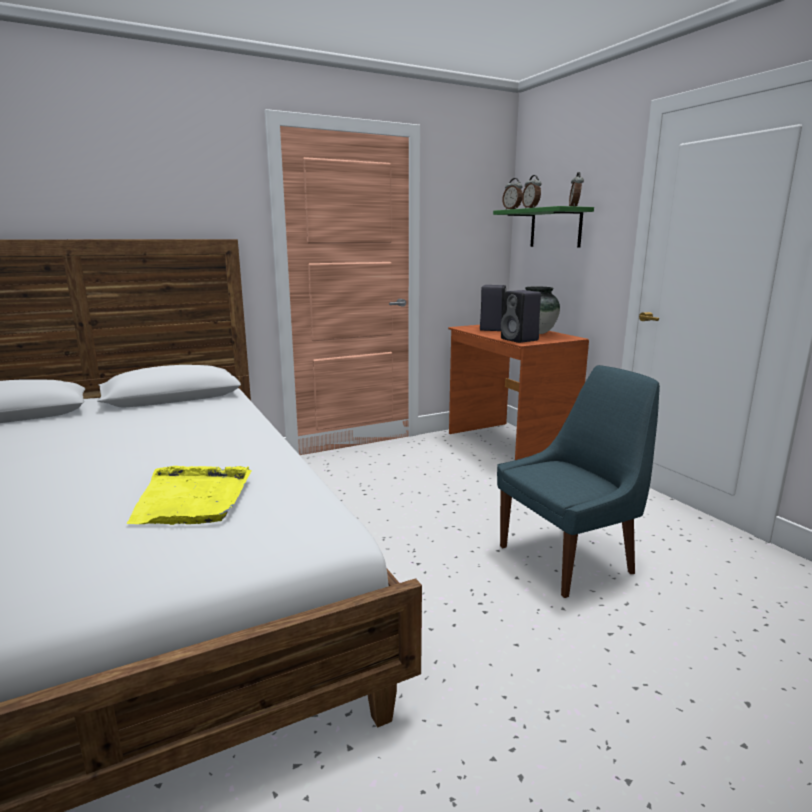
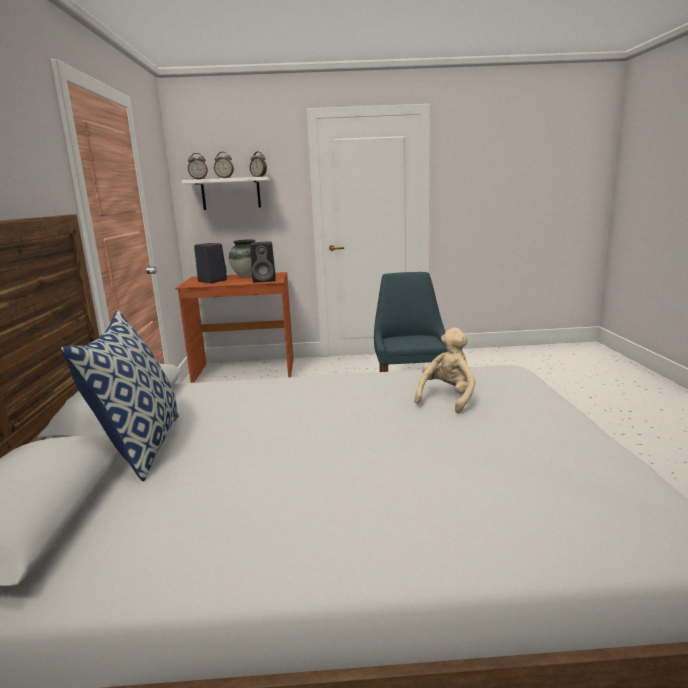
camera: 65 degrees left, 0 degrees up
(100, 413) = (140, 446): none -> pillow
(192, 499) = (447, 398): yellow tray -> beige plush toy
(555, 228) = (231, 194): green shelf -> white shelf

